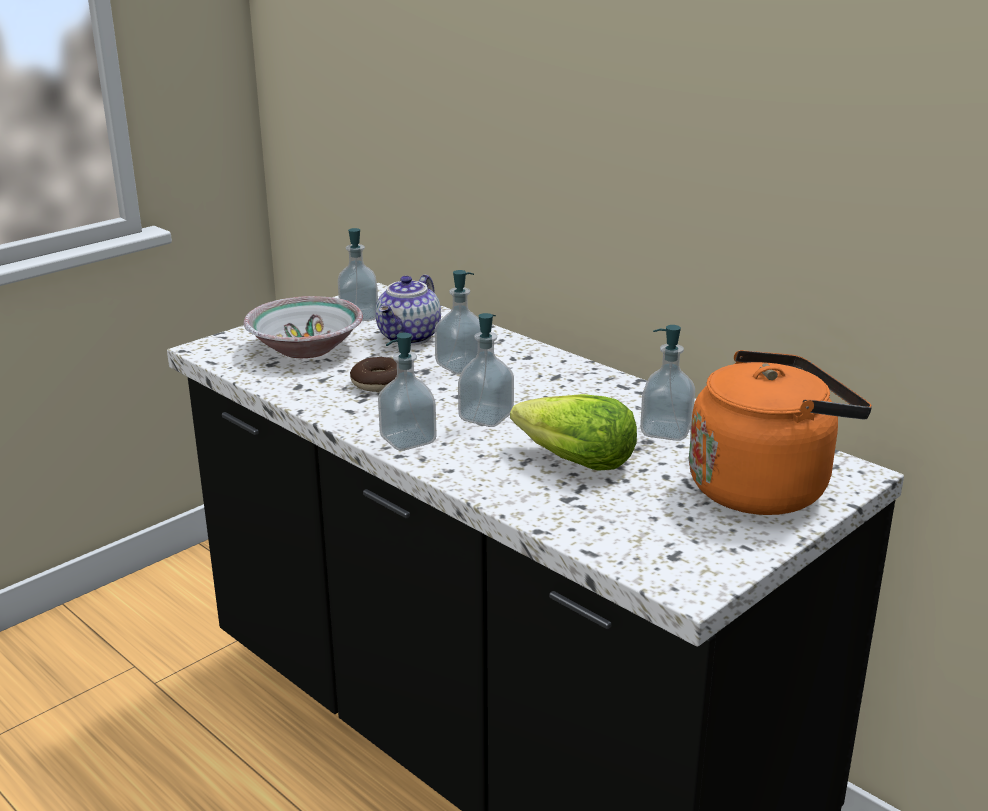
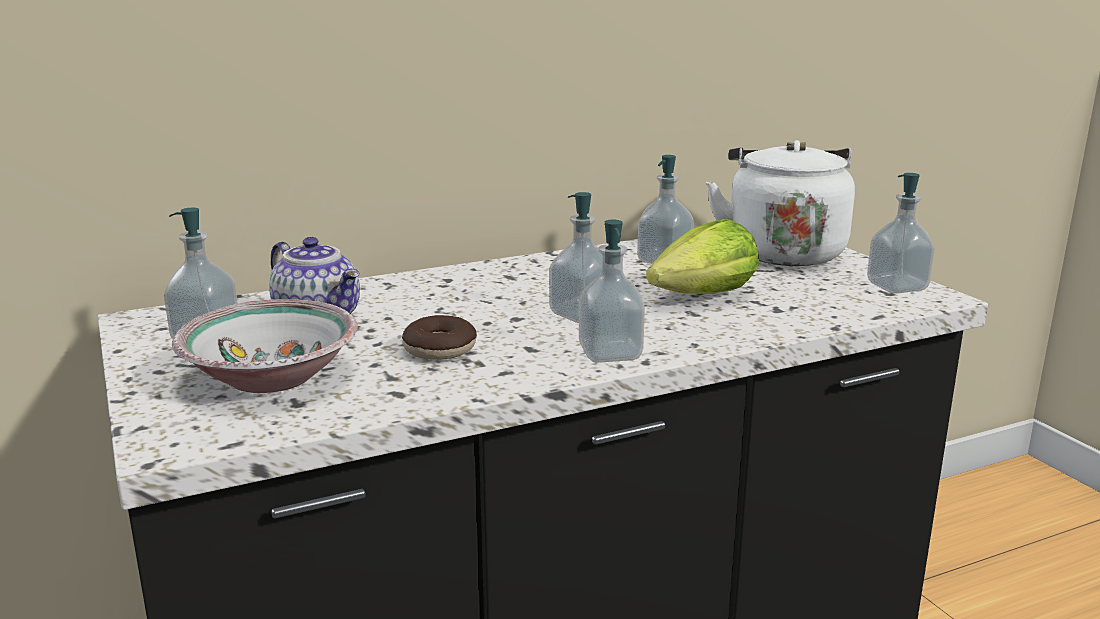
camera: 70 degrees left, 5 degrees down
(461, 366) = (437, 308): soap dispenser -> soap dispenser (896, 286)
(764, 487) = (782, 252): orange kettle -> white kettle

